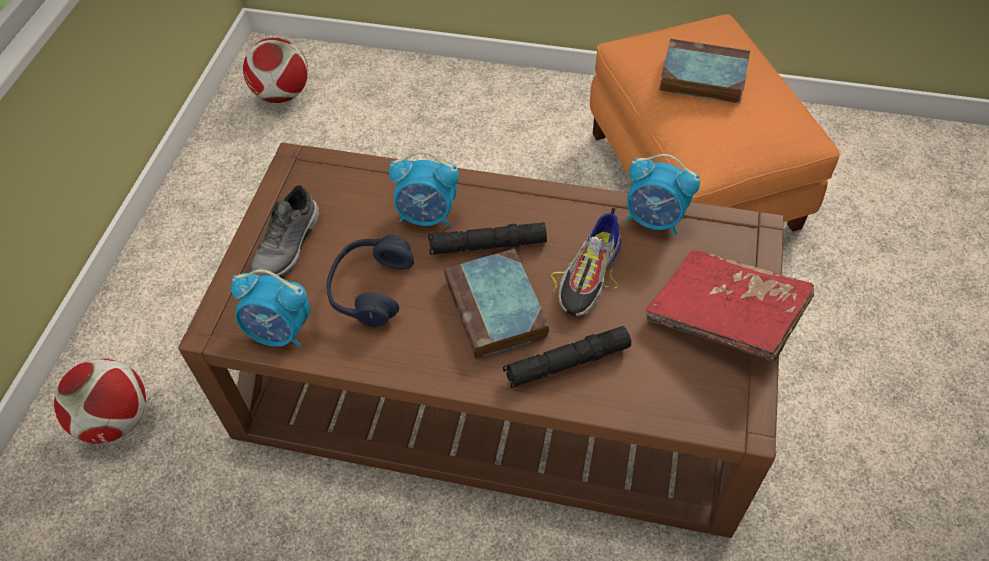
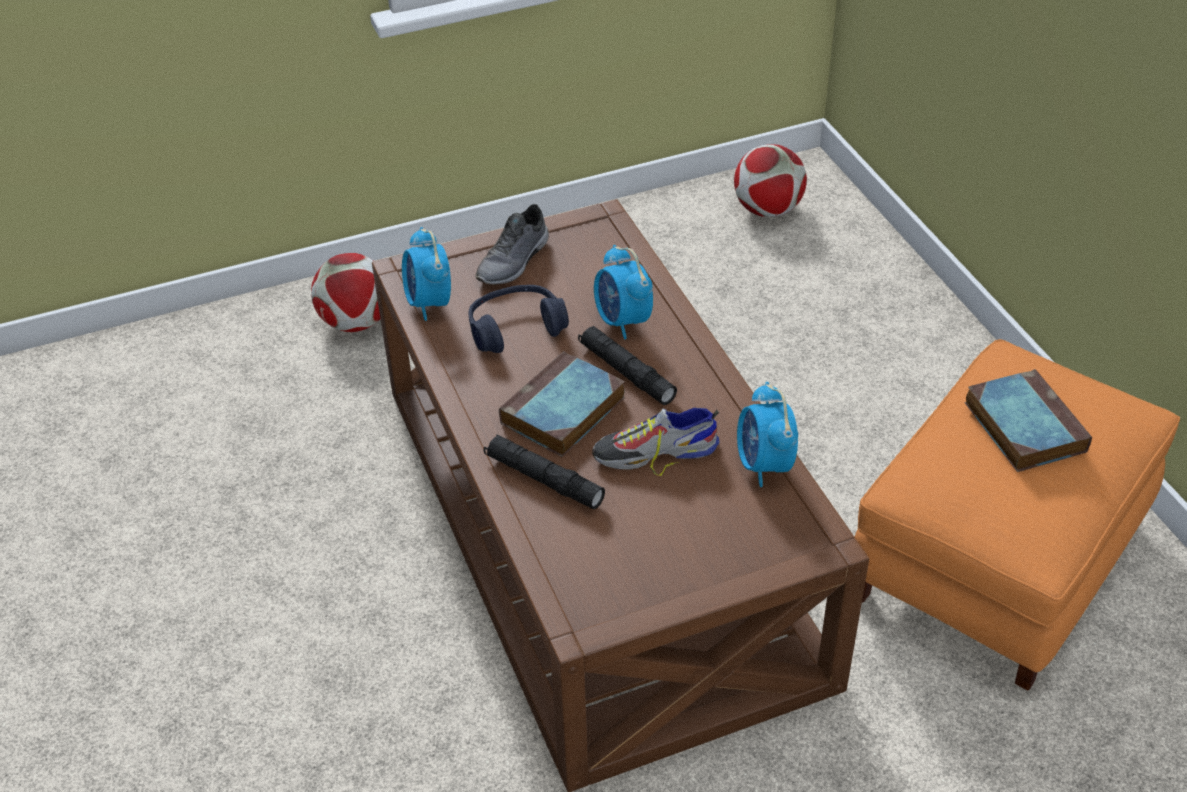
camera: 55 degrees right, 10 degrees down
(288, 245) = (514, 261): grey shoe -> grey shoe turned 45 degrees counterclockwise
(725, 317) = (693, 566): red book -> none

